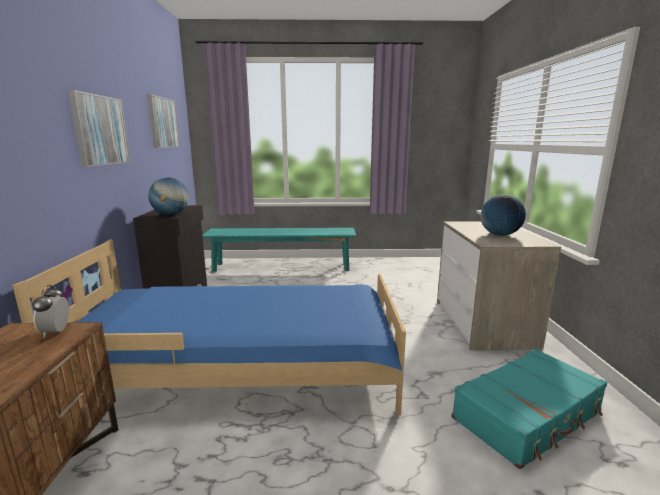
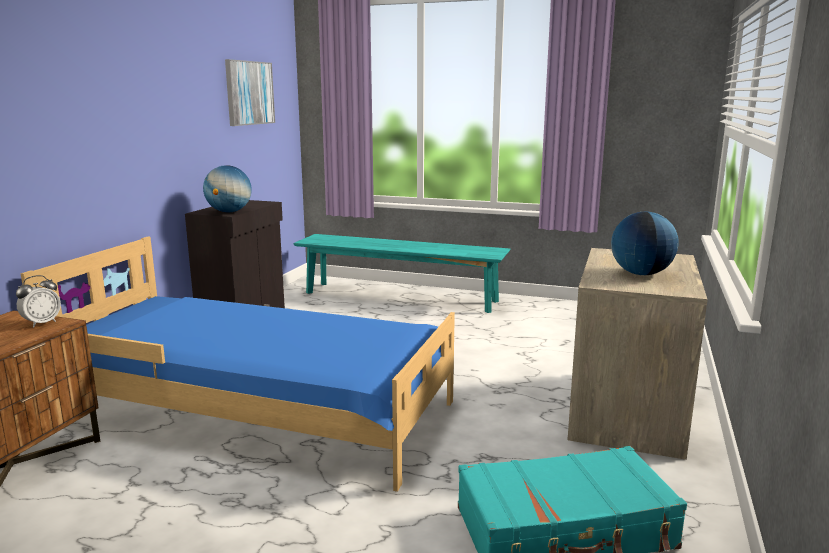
camera: 20 degrees right, 0 degrees up
(56, 332) = (42, 323): alarm clock -> alarm clock turned 150 degrees counterclockwise
(100, 130) = (148, 109): picture -> none

